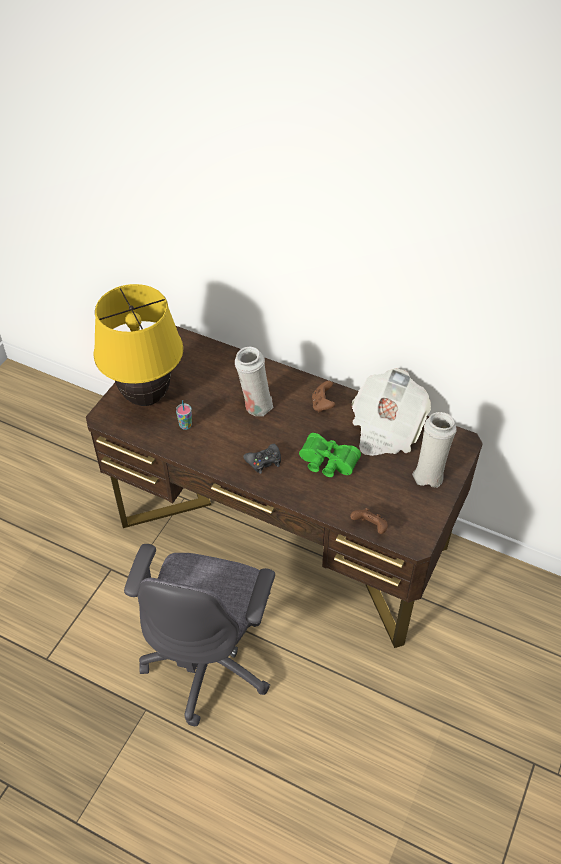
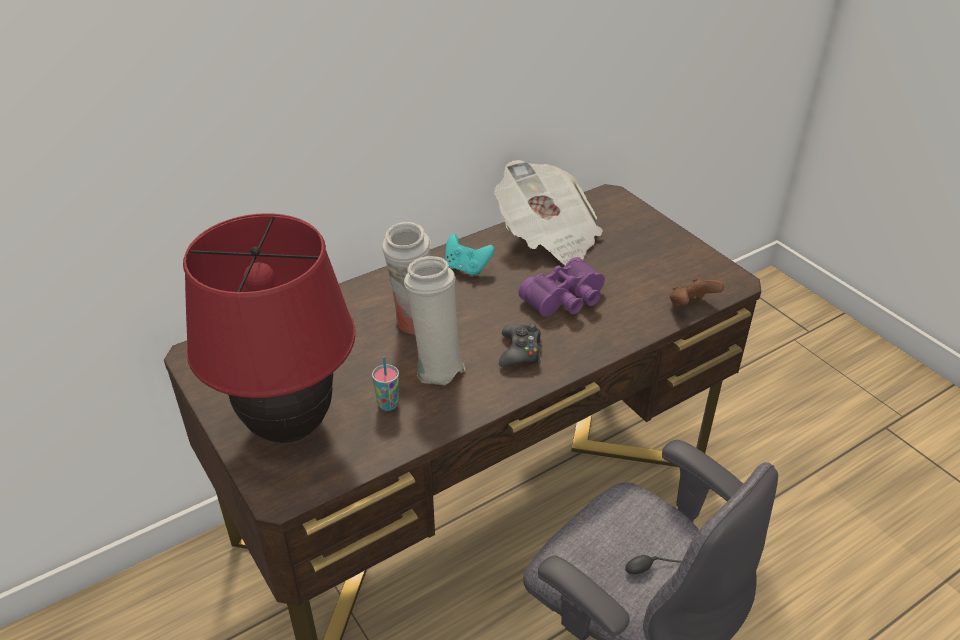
camera: 60 degrees left, 10 degrees down
(146, 397) = (290, 426): yellow table lamp -> red table lamp
(322, 404) = (467, 268): brown game controller -> turquoise game controller
(327, 463) = (566, 300): green binoculars -> purple binoculars
(429, 474) = (640, 234): white vase -> white vase (436, 367)

